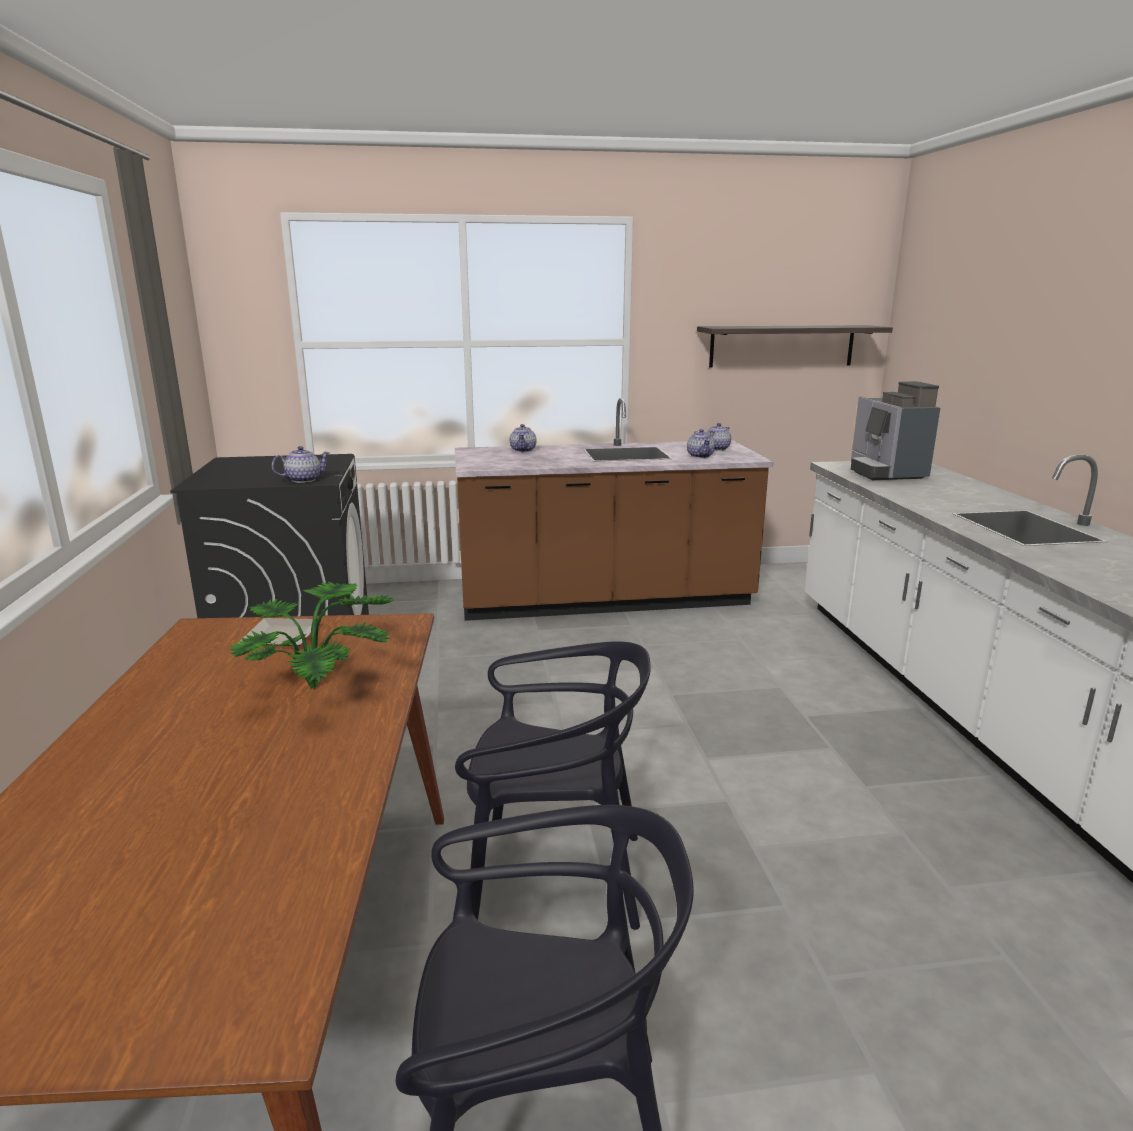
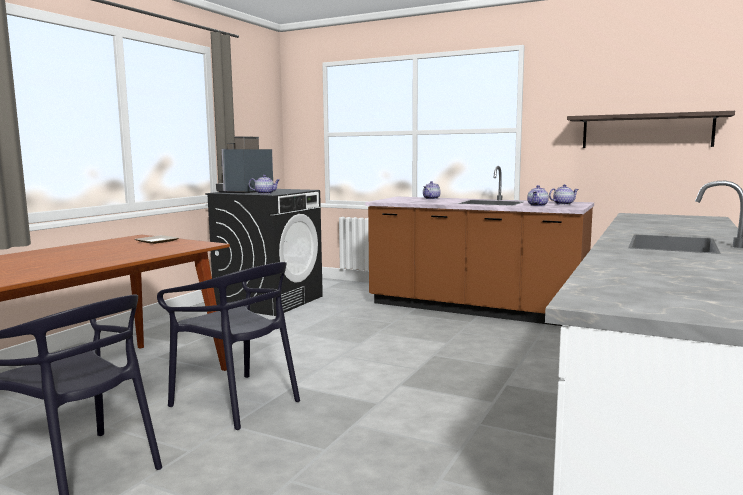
camera: 35 degrees right, 10 degrees down
(324, 687) = (130, 252): potted plant -> none
(885, 473) = (661, 219): coffee machine -> coffee machine (245, 191)

